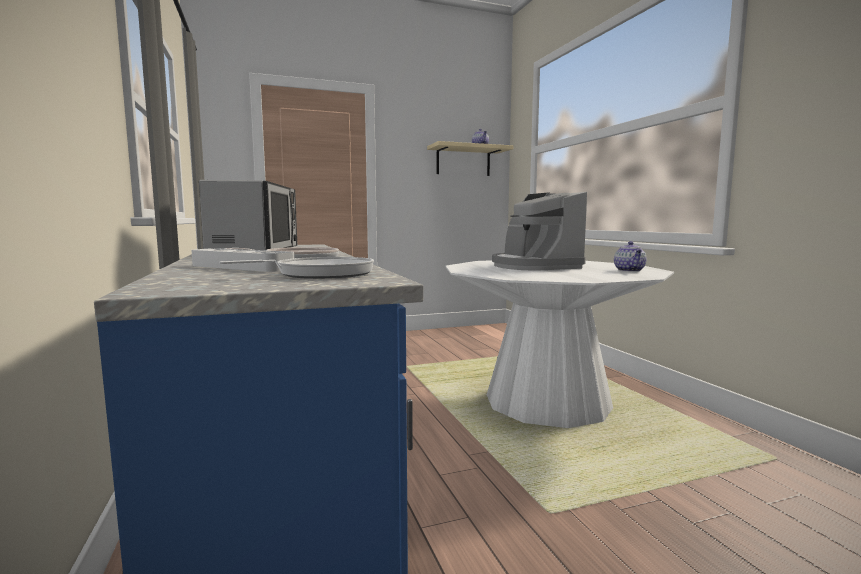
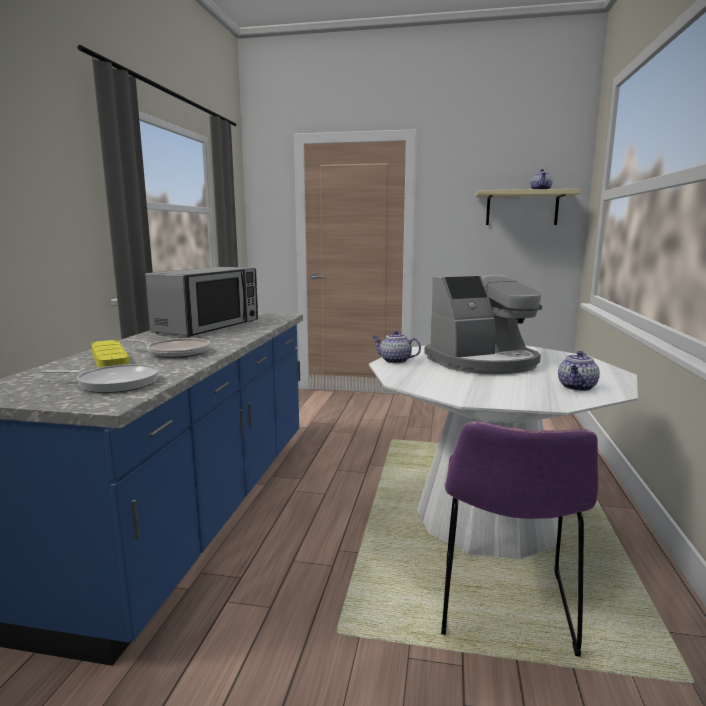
camera: 30 degrees right, 5 degrees up
(241, 267) = (110, 361): grey tray -> yellow tray
(467, 270) = (394, 361): none -> teapot
(533, 266) = (483, 362): coffee machine -> coffee machine turned 120 degrees counterclockwise
(634, 454) = (505, 608): none -> purple chair

